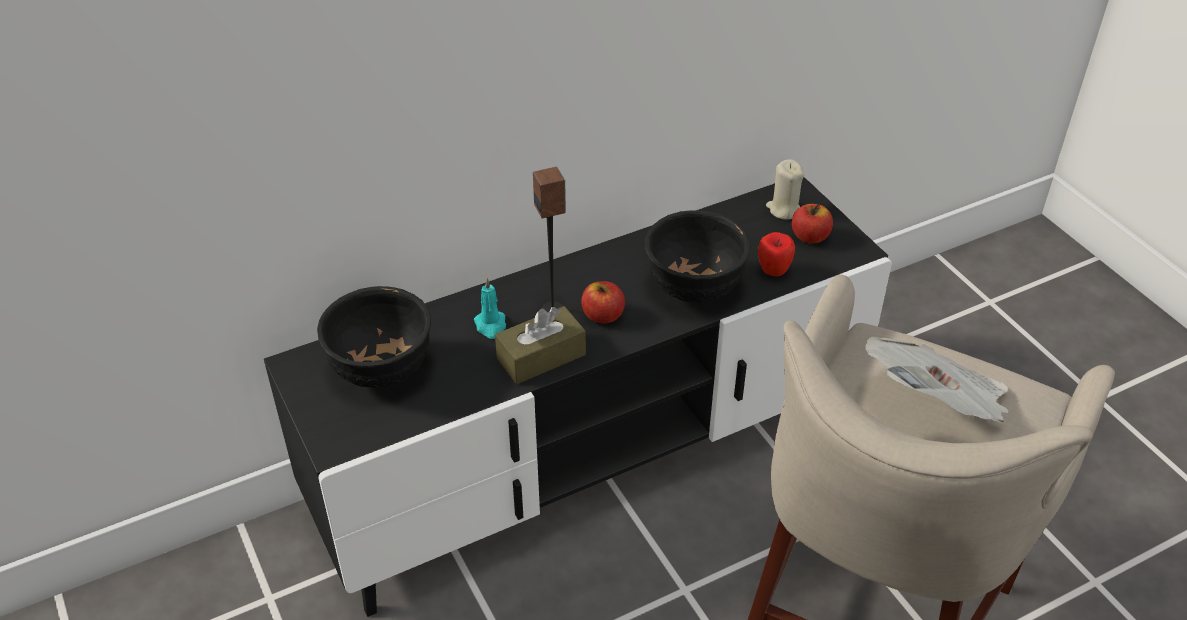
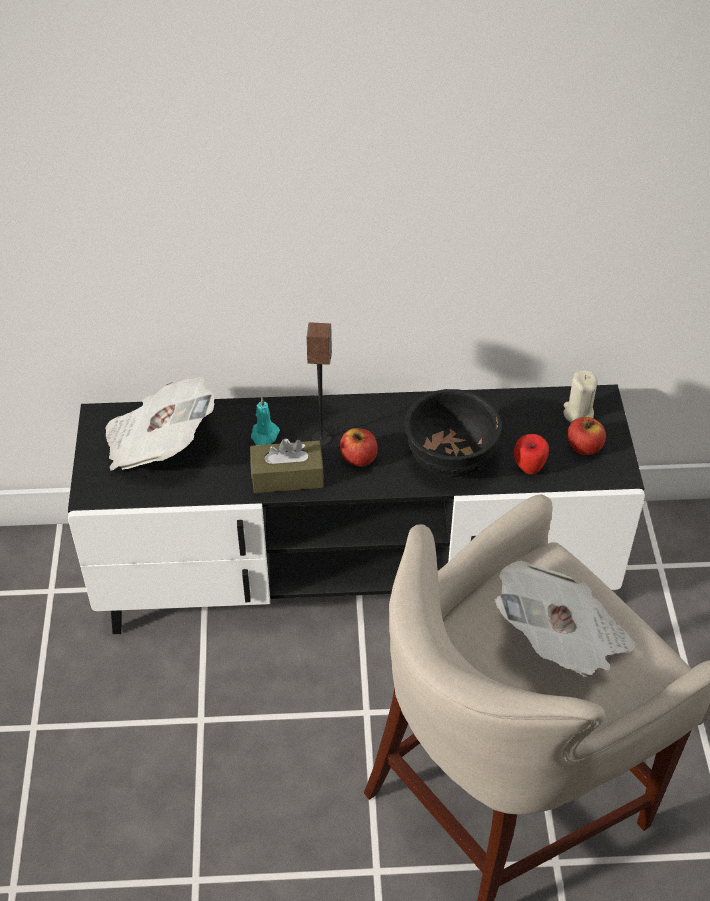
camera: 25 degrees right, 5 degrees up
(380, 371) = (159, 444): black bowl -> newspaper

